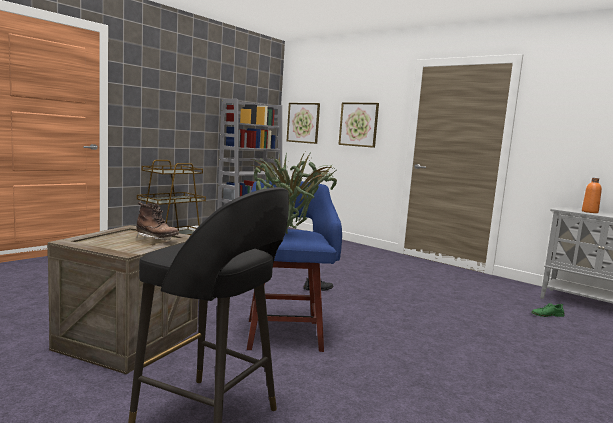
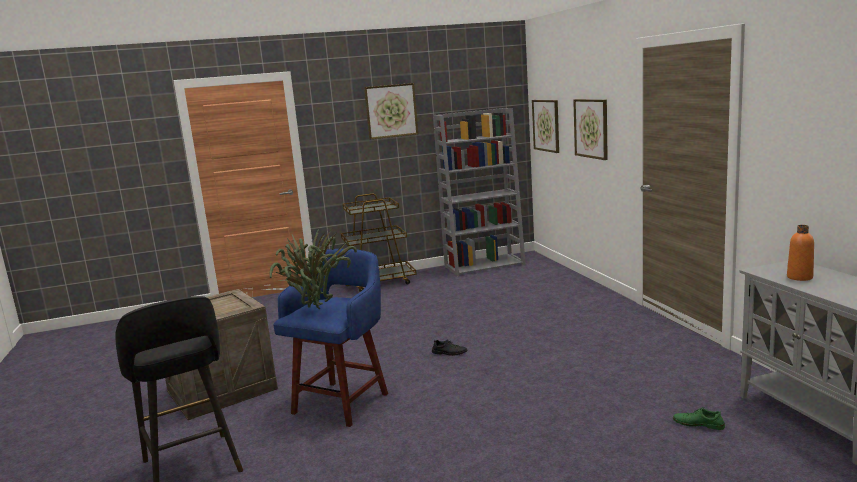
camera: 35 degrees right, 5 degrees up
(156, 239) = (225, 309): brown boot -> none
(189, 87) = (391, 111): none -> picture

